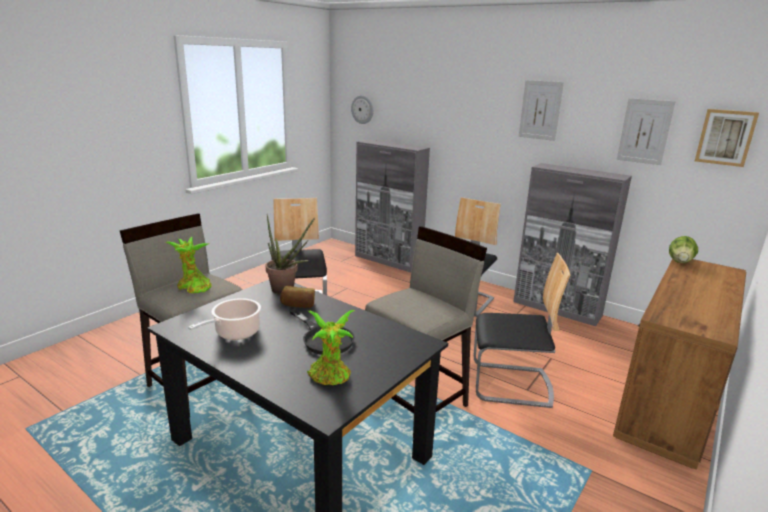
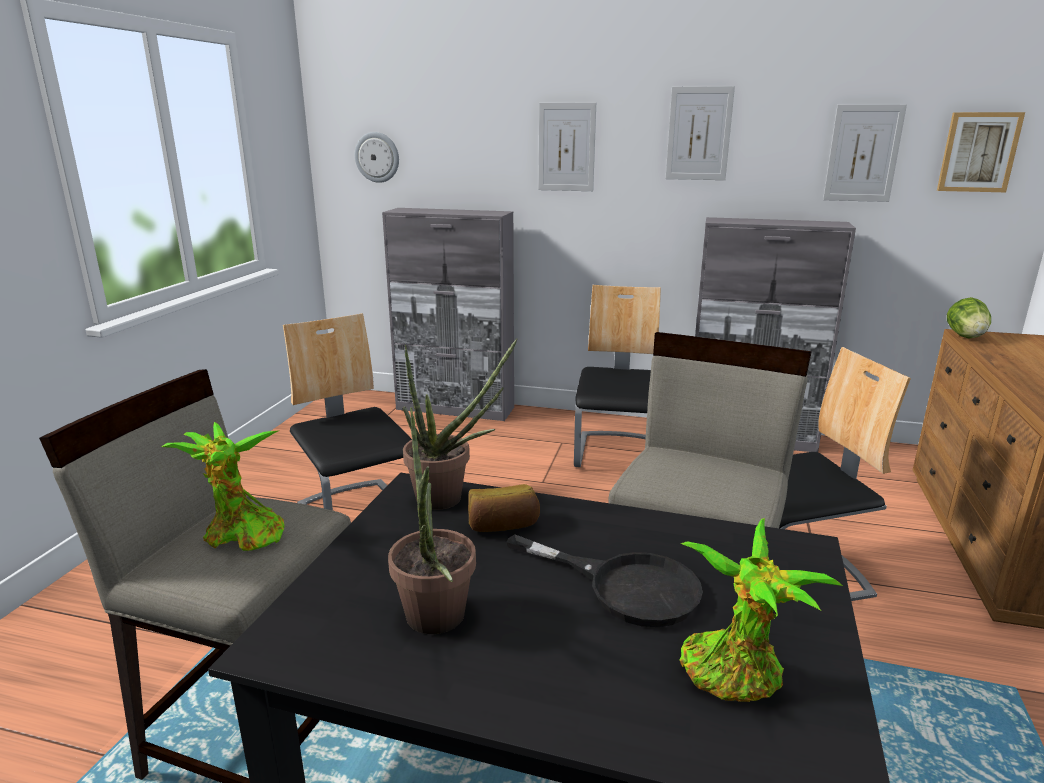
camera: 20 degrees left, 0 degrees up
(235, 333) = (435, 624): cooking pot -> potted plant
(463, 112) = (566, 147): none -> picture

